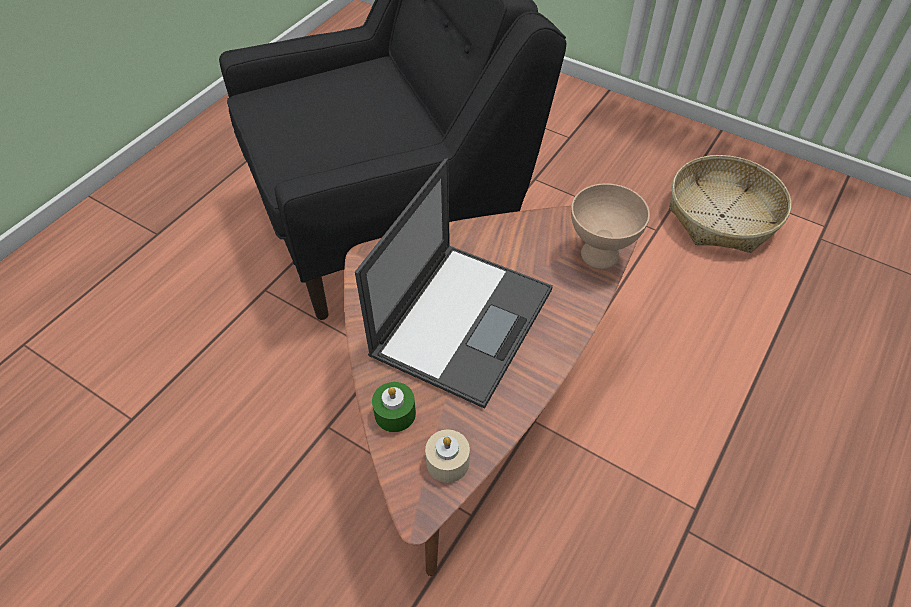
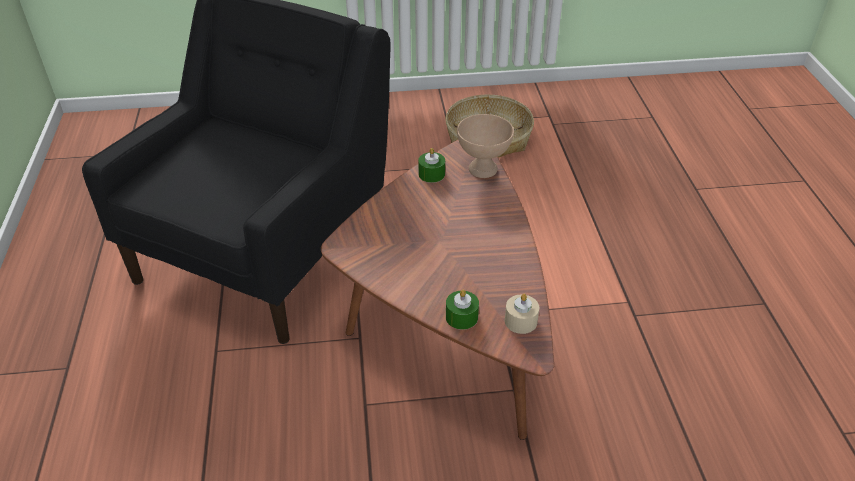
camera: 40 degrees left, 10 degrees down
(463, 320) = (443, 245): laptop -> none
(538, 229) = (431, 174): none -> green candle

